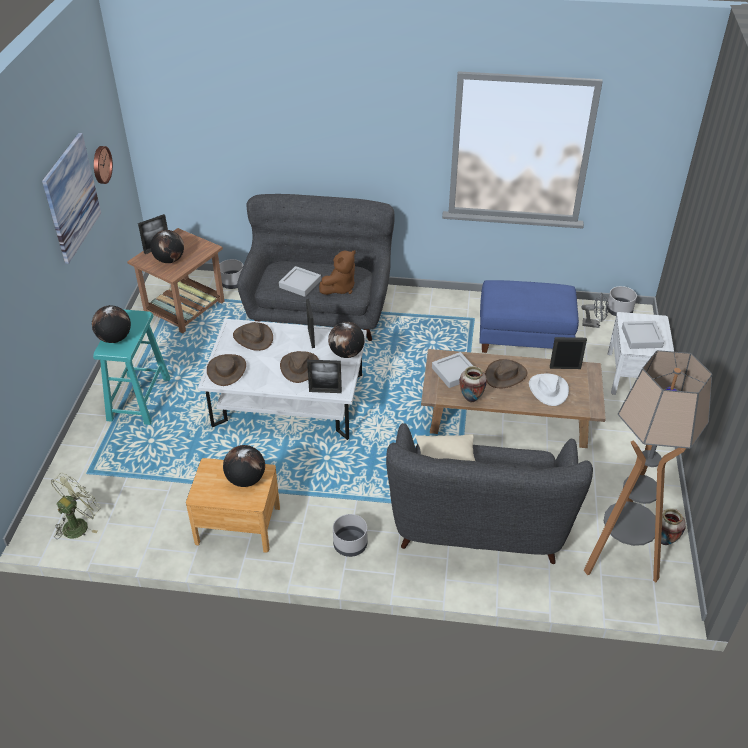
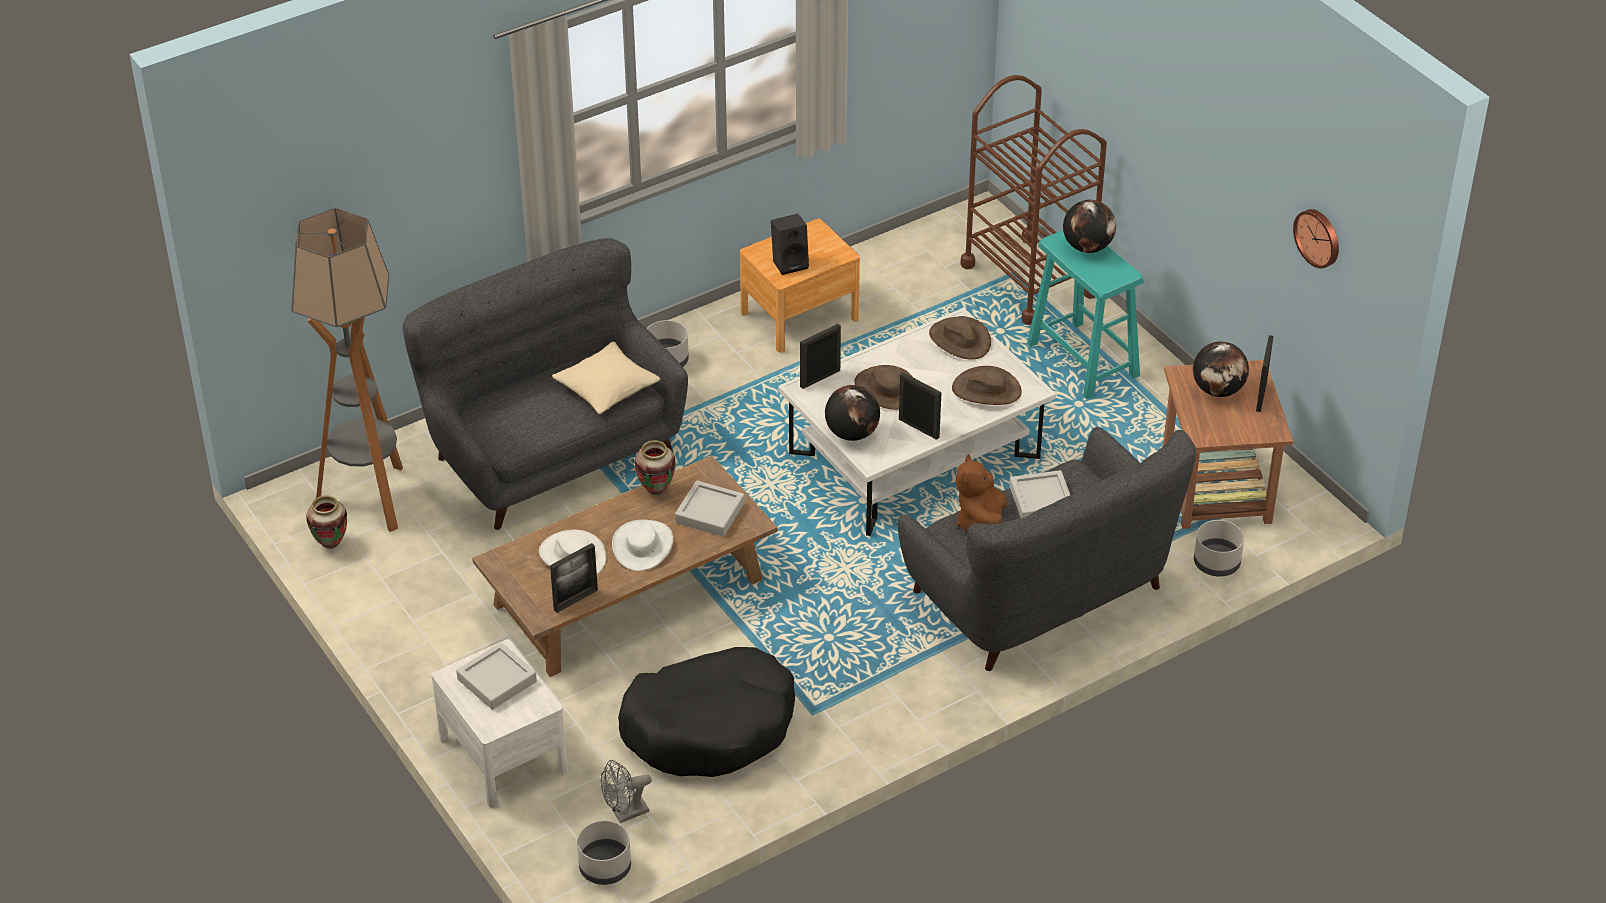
camera: 140 degrees right, 0 degrees up
(71, 198) = (1241, 165): picture -> none
(79, 524) = (951, 235): green fan -> none
(88, 463) = (1029, 279): none -> brown cart
(245, 480) = (790, 263): globe -> black speaker
(505, 375) = (643, 546): brown hat -> white hat
(524, 337) = (710, 726): blue ottoman -> black dog bed

